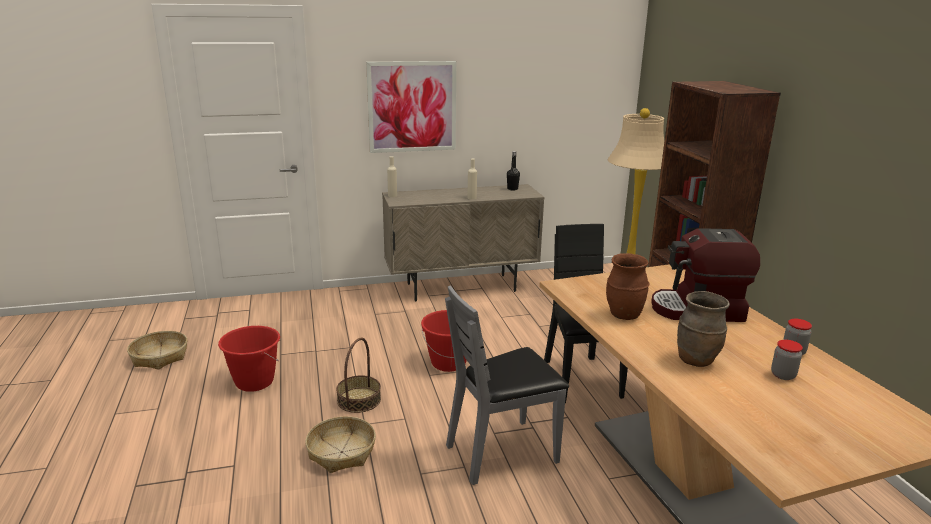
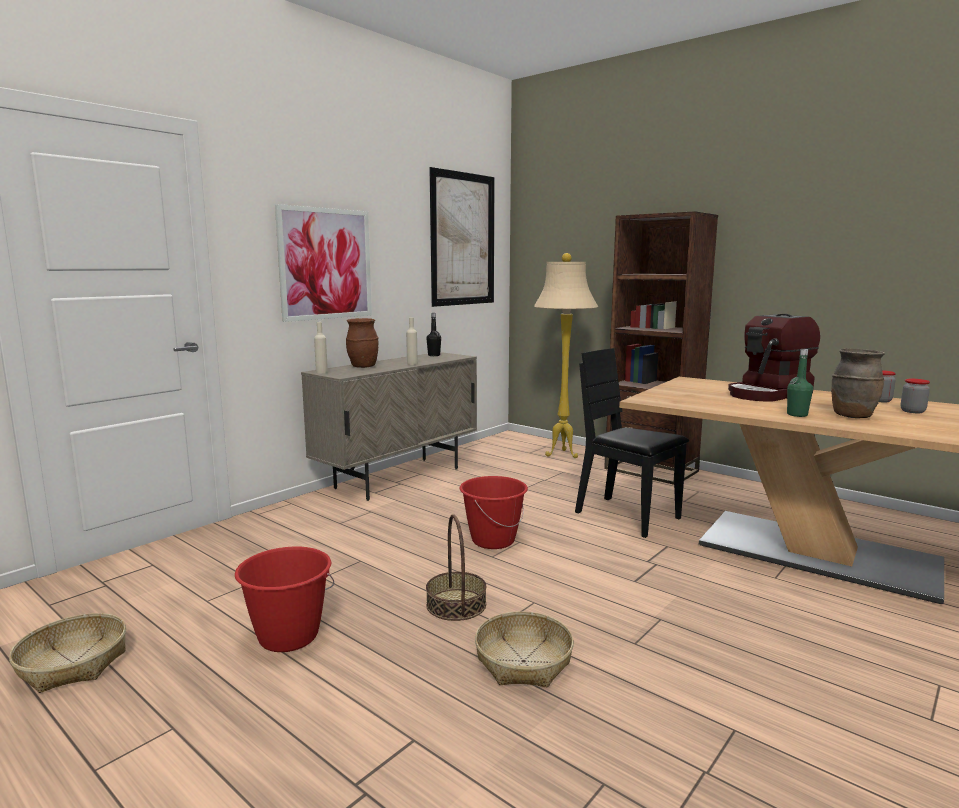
camera: 35 degrees left, 10 degrees down
(502, 452) = (668, 593): grey chair -> none
(571, 79) = (463, 239): none -> picture
(624, 315) = (737, 405): brown vase -> brown vase (363, 367)
(647, 342) = (797, 415): none -> green bottle

